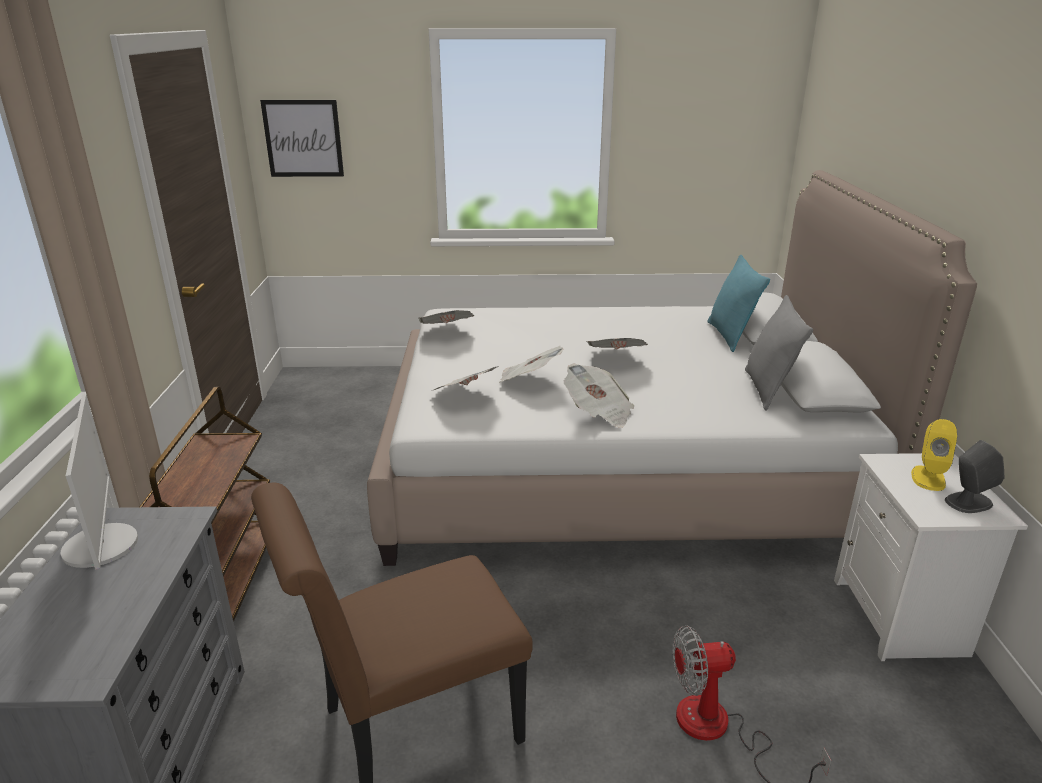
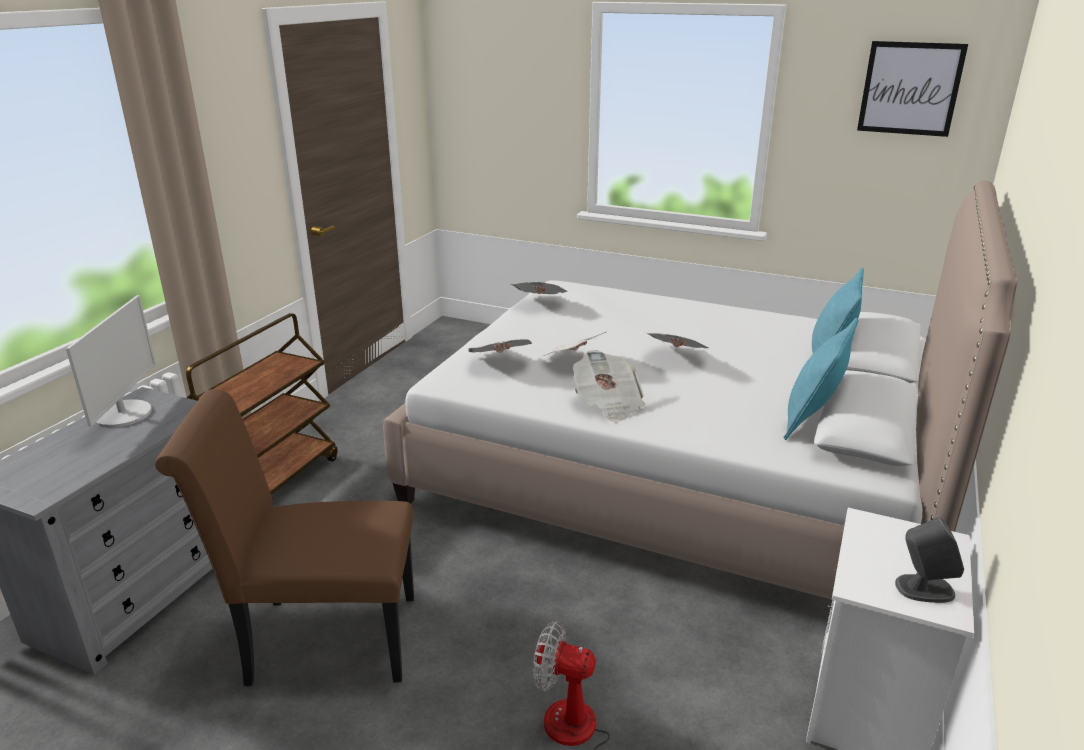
camera: 25 degrees right, 0 degrees up
(303, 138) = (474, 103): picture -> picture (910, 88)
(768, 390) = (811, 420): grey pillow -> turquoise pillow
(928, 478) = (903, 551): yellow speaker -> none

